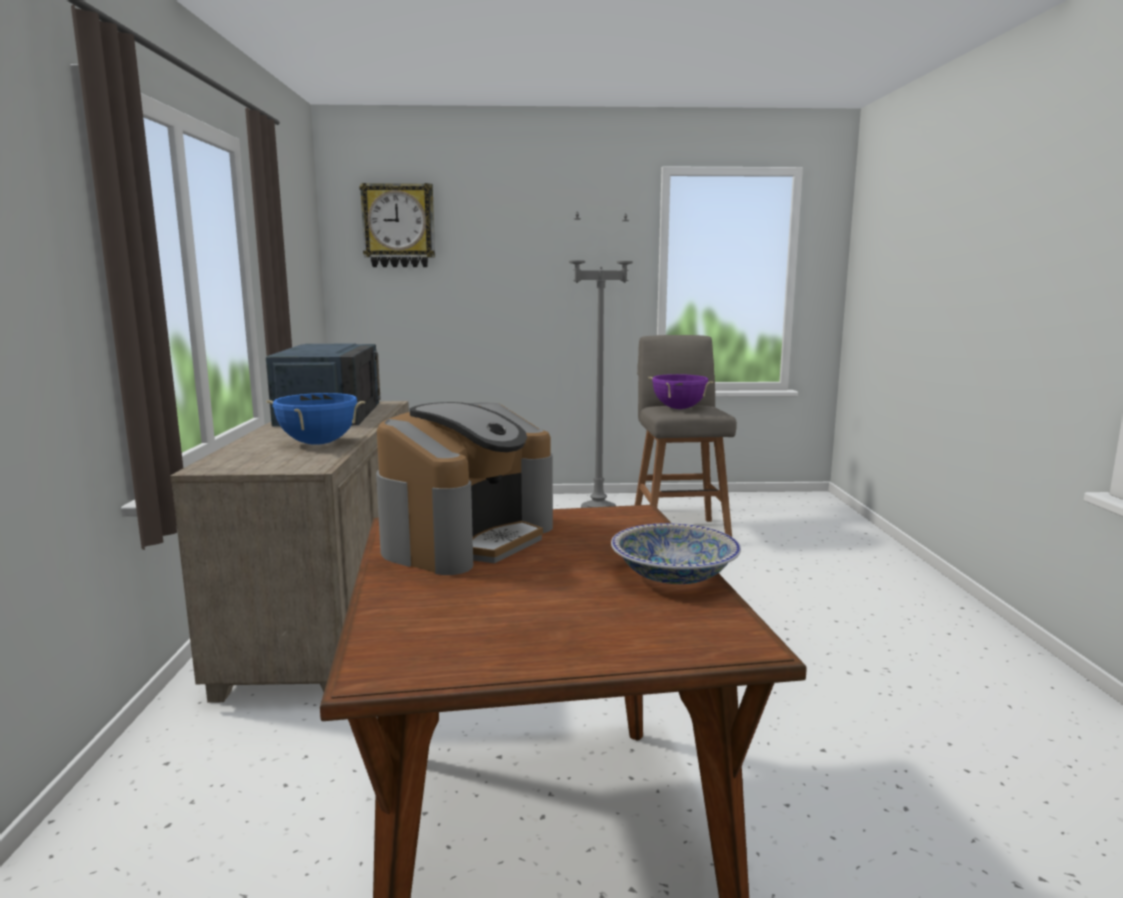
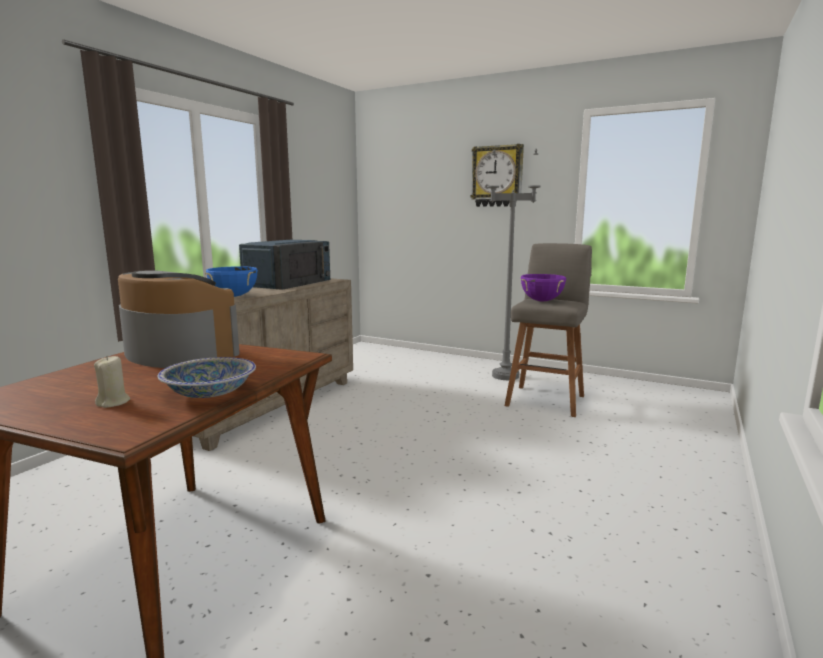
camera: 30 degrees right, 0 degrees up
(399, 226) = (400, 166): wall clock -> wall clock (497, 176)
(467, 538) = (179, 353): coffee machine -> coffee machine turned 120 degrees counterclockwise
(598, 615) = (113, 402): none -> beige candle

